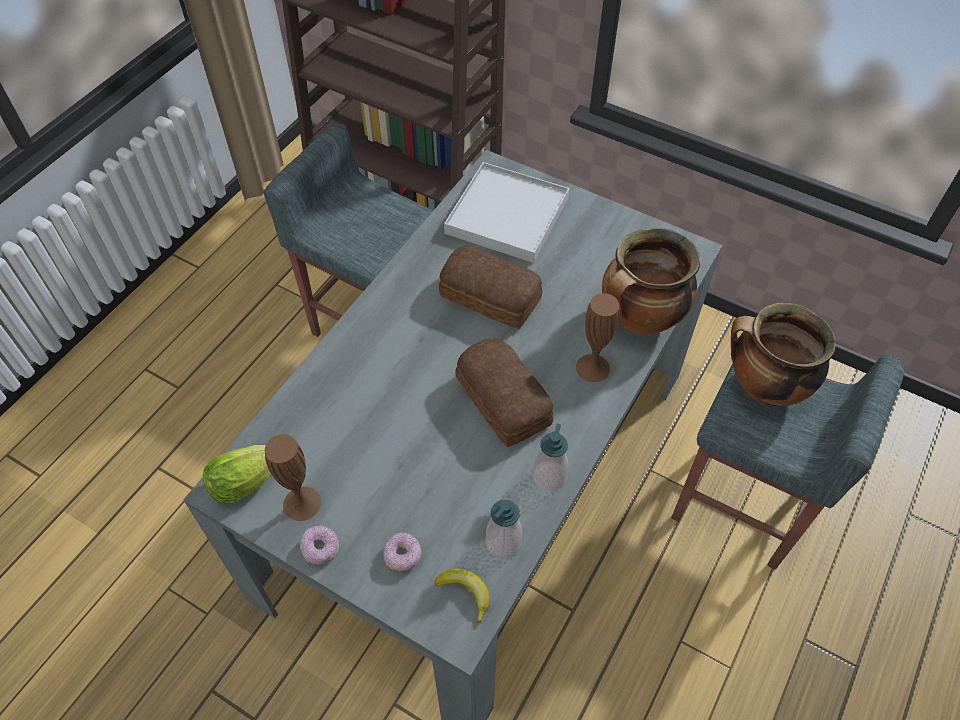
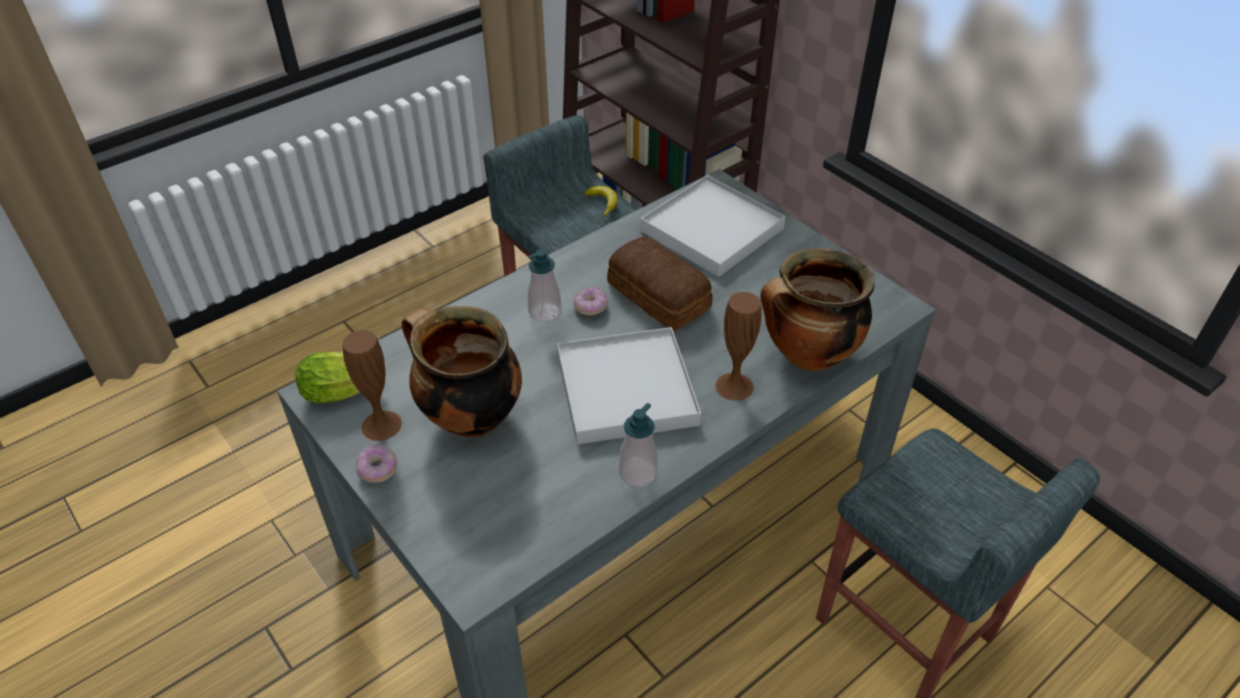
camera: 20 degrees right, 10 degrees down
(403, 555) = (453, 500): donut -> donut (590, 307)
(466, 593) = (497, 553): banana -> banana (603, 203)
(503, 542) = (559, 518): soap dispenser -> soap dispenser (545, 312)
(504, 398) = (626, 389): bread -> white tray
(763, 388) = (934, 471): cooking pot -> cooking pot (469, 417)

